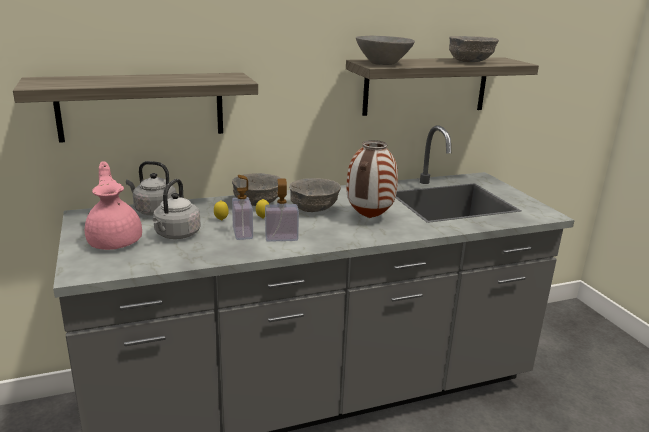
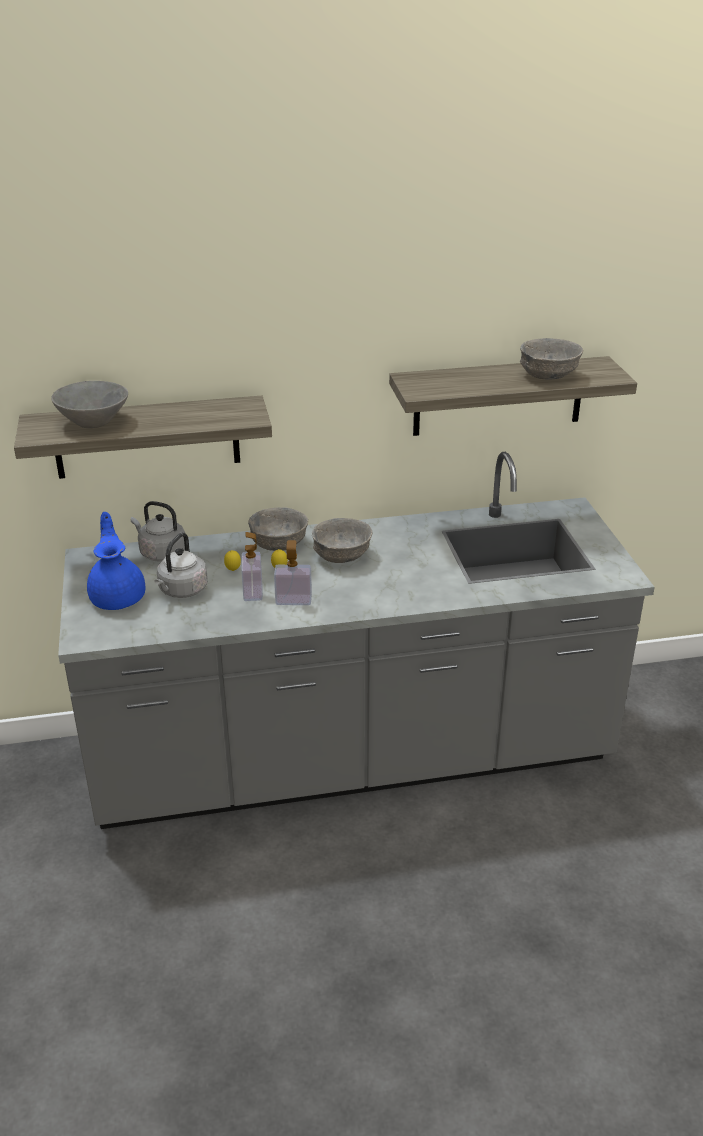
camera: 10 degrees right, 10 degrees up
(115, 241) = (118, 596): pink teapot -> blue teapot
(369, 217) = (402, 573): vase -> none
(384, 63) = (430, 386): grey bowl -> grey bowl (94, 423)

